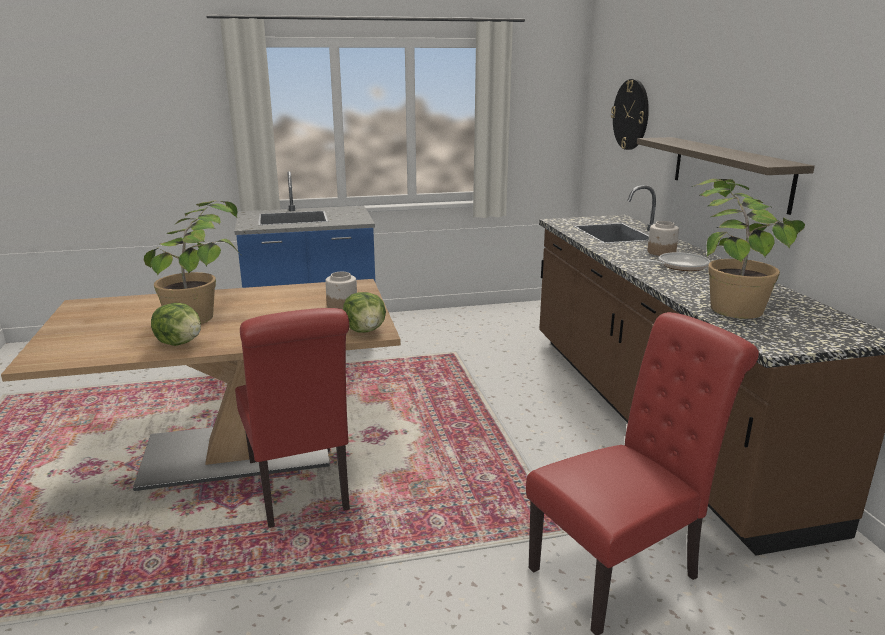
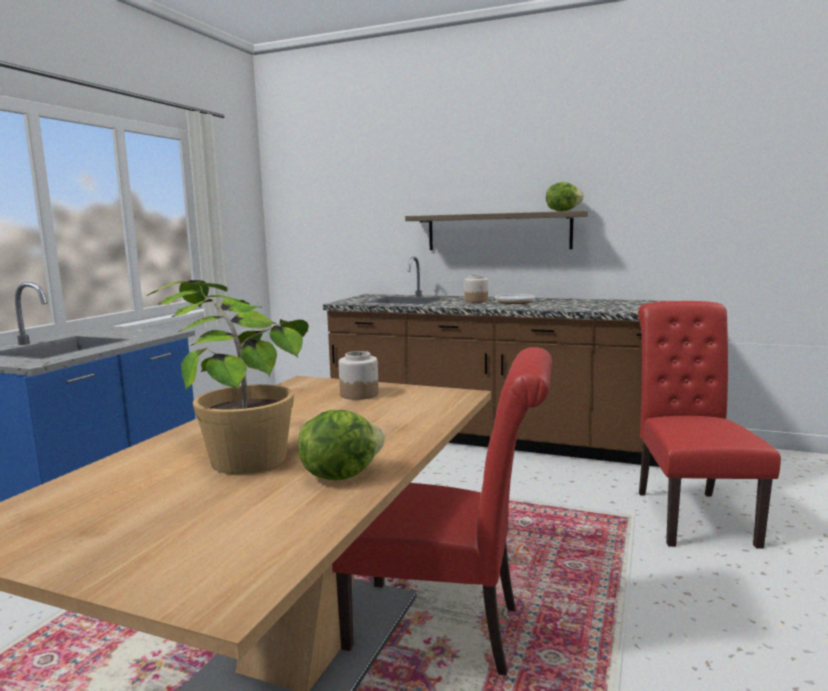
camera: 55 degrees left, 10 degrees down
(366, 330) = (450, 397): lettuce -> lettuce (562, 211)
(631, 114) = (349, 206): wall clock -> none
(728, 301) = (600, 306): potted plant -> none

